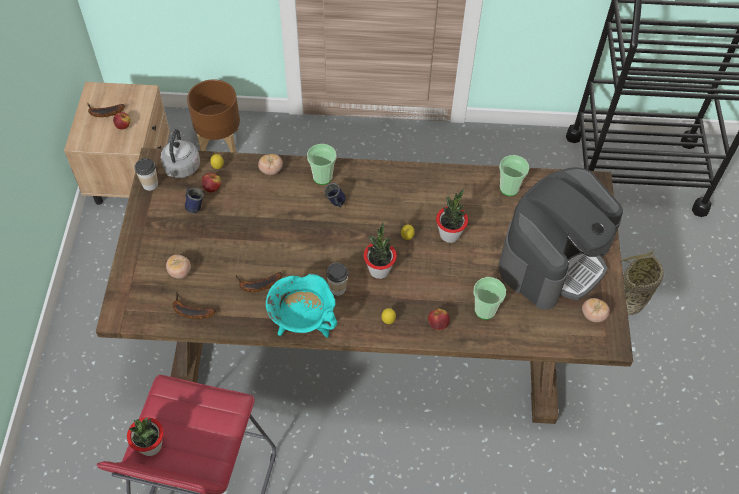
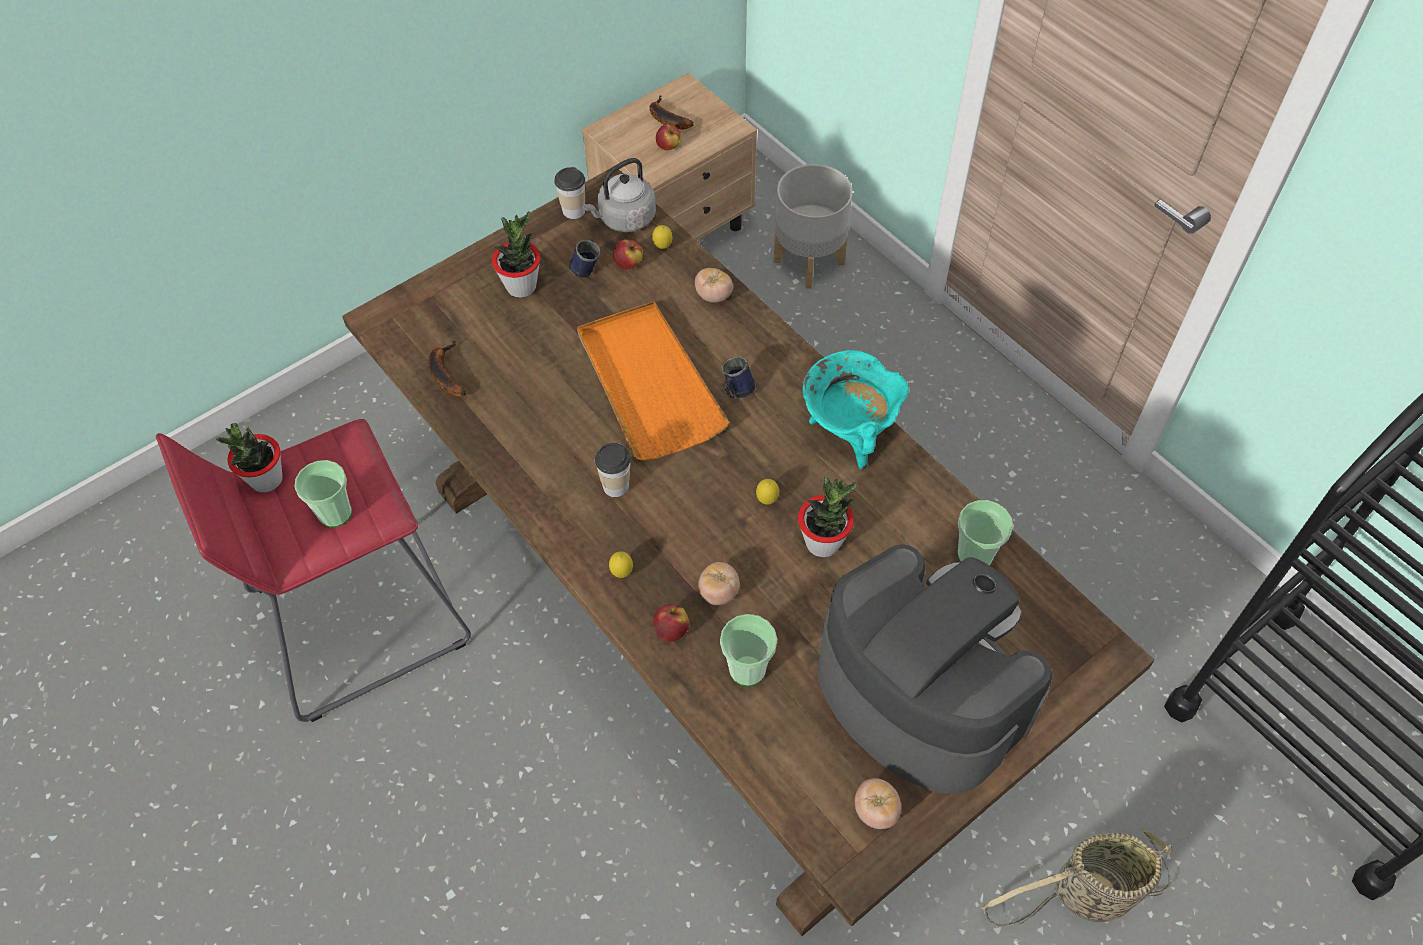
camera: 50 degrees right, 0 degrees up
(180, 272) = (486, 325): tomato -> tomato (718, 593)
(219, 141) = (808, 261): brown planter -> grey planter
(257, 285) = (540, 406): banana -> none
(293, 233) = (648, 384): none -> orange tray
(303, 324) = (531, 490): turquoise cooking pot -> turquoise cooking pot (849, 434)
(322, 177) = (760, 349): cup -> cup (335, 513)
(379, 270) = (687, 508): potted plant -> potted plant (521, 286)
(554, 258) = (919, 692): coffee machine -> coffee machine turned 135 degrees counterclockwise

